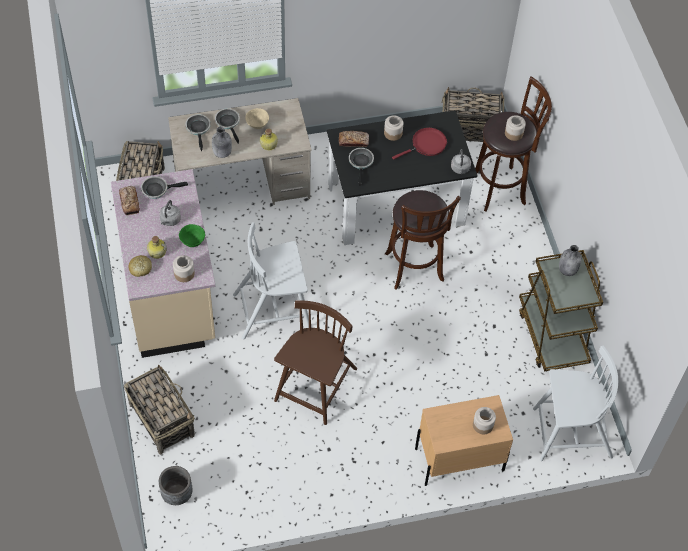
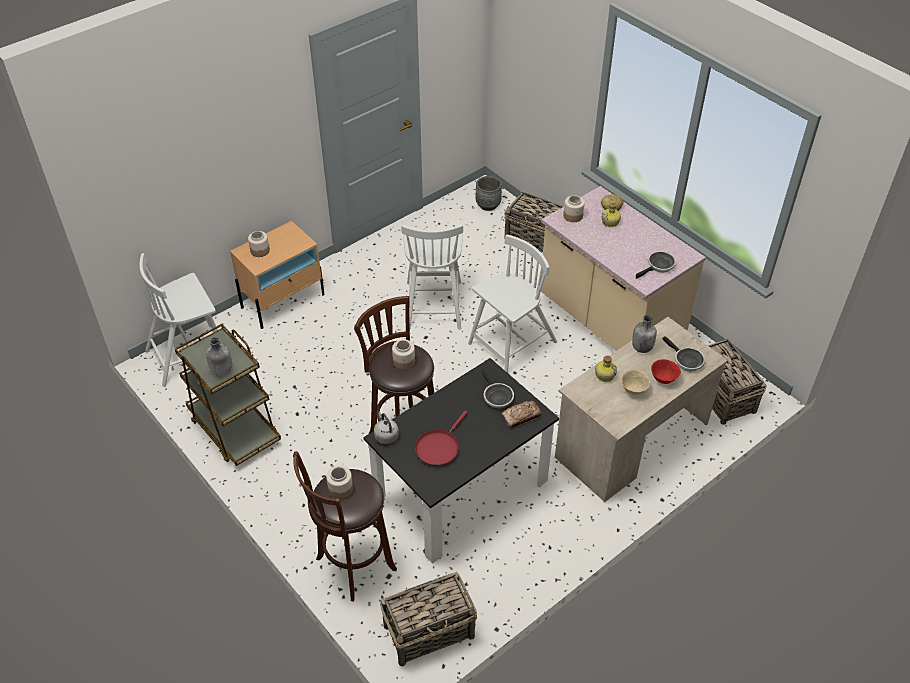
camera: 155 degrees right, 10 degrees down
(129, 202) = (671, 247): bread -> none
(170, 220) = (623, 247): grey kettle -> none
(192, 242) = (588, 240): green bowl -> none
(228, 123) = (663, 379): frying pan -> red bowl
(315, 386) = (433, 304): brown chair -> white chair
(393, 133) = (484, 444): jar -> jar (404, 361)

